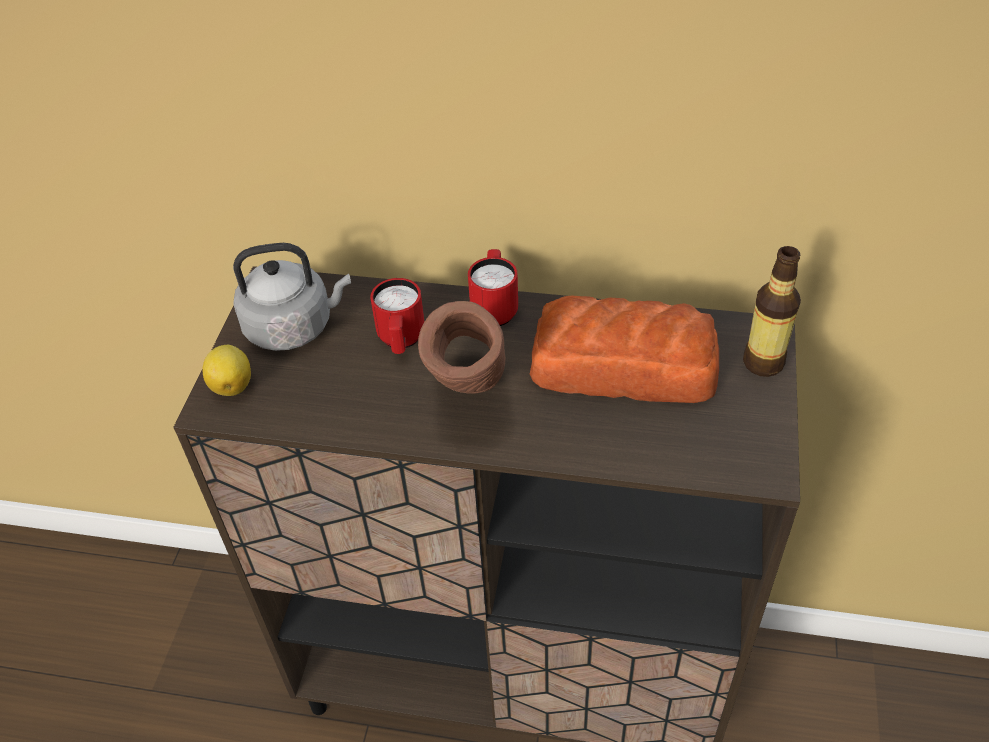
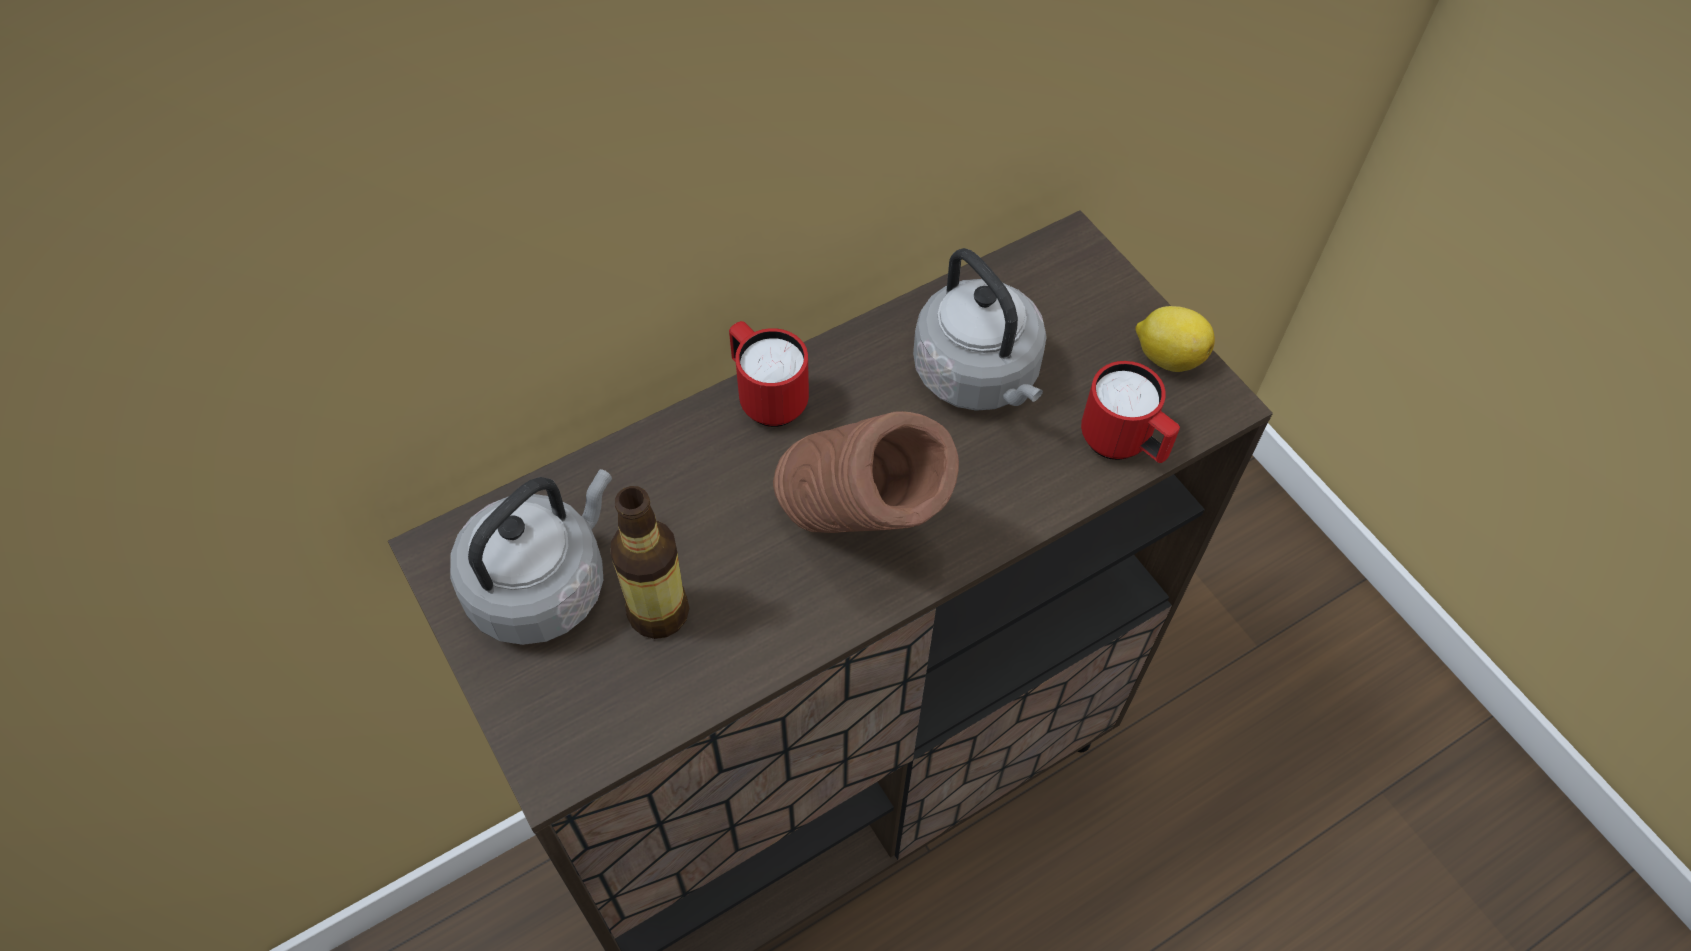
camera: 45 degrees left, 10 degrees up
(232, 384) = (548, 716): lemon -> lemon (1167, 356)
(401, 341) = (702, 512): red mug -> red mug (1123, 445)
(625, 367) = (979, 377): bread -> grey kettle
(763, 363) = (1102, 282): bottle -> bottle (658, 613)

